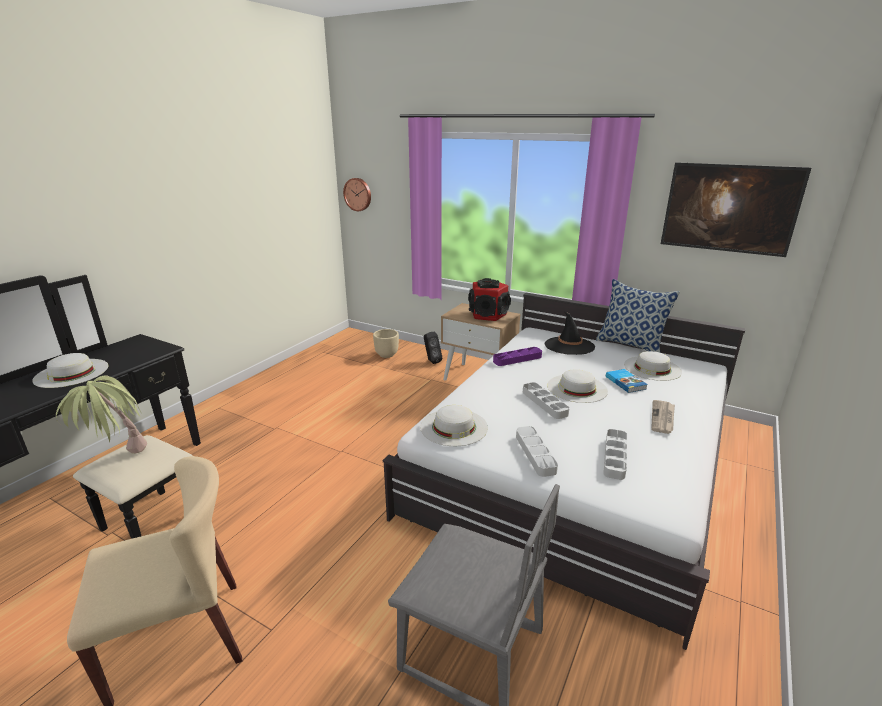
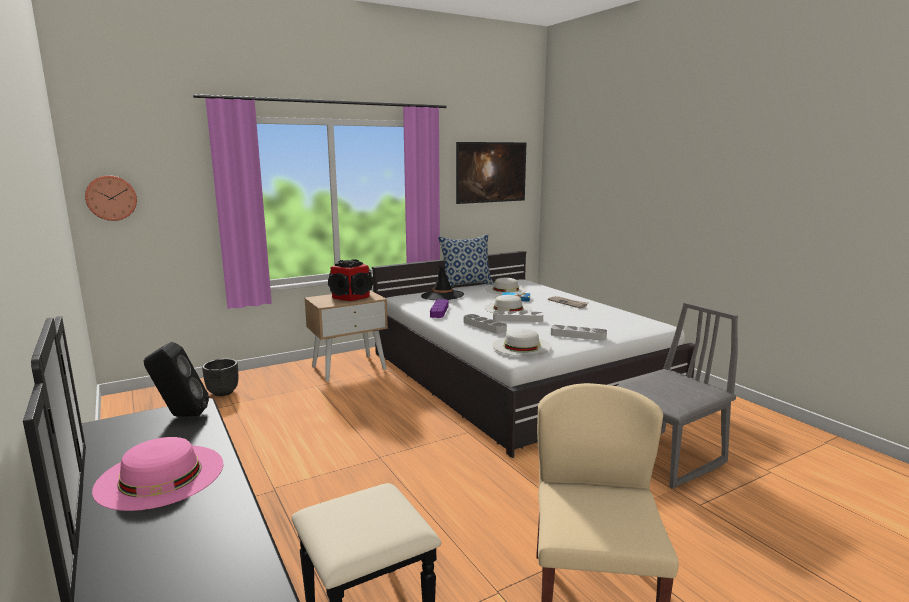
camera: 60 degrees left, 10 degrees down
(71, 373) = (160, 476): white hat -> pink hat
(118, 462) = (361, 527): potted plant -> none
(387, 354) = (223, 392): beige planter -> black planter
(431, 361) = (281, 376): black speaker -> black speaker (180, 416)
(615, 456) = (599, 321): grey tray -> grey tray (484, 326)

